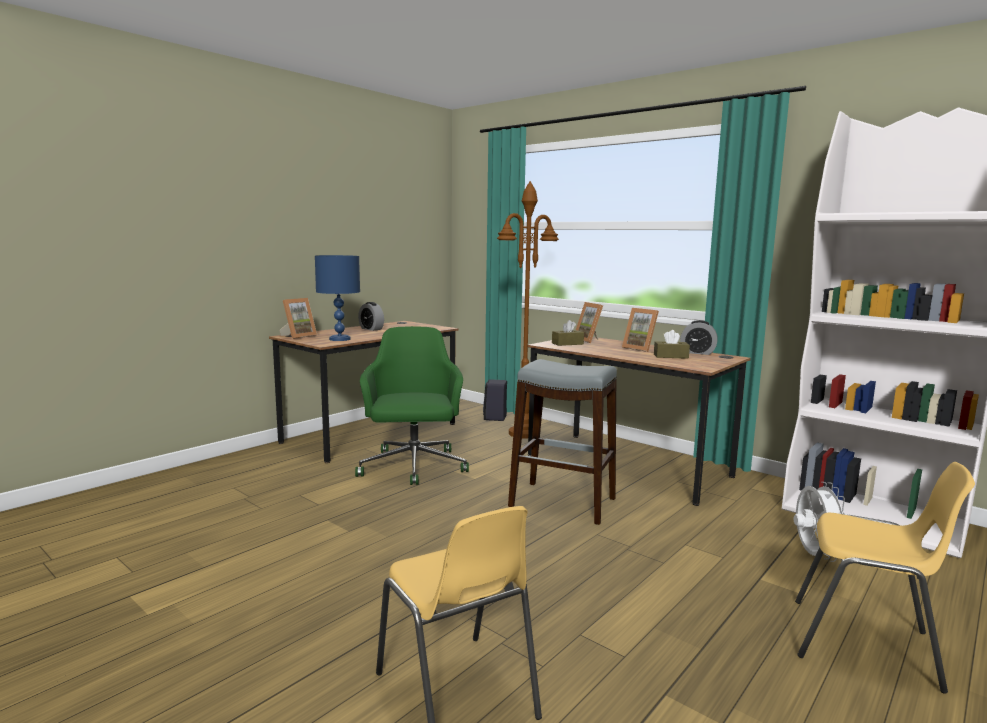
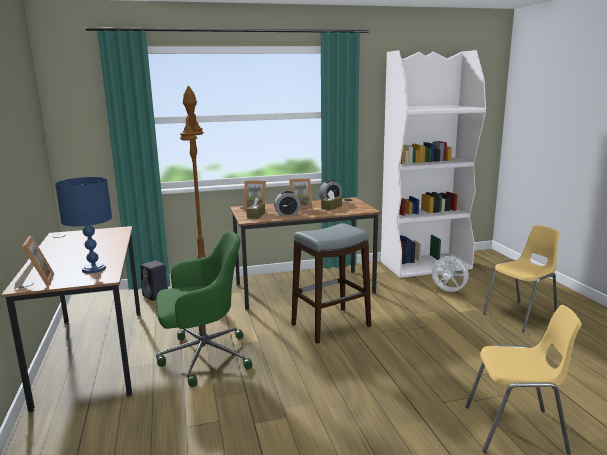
camera: 55 degrees left, 5 degrees up
(371, 329) = (67, 250): alarm clock -> alarm clock (287, 214)
(413, 467) = (203, 357): green office chair -> green office chair turned 135 degrees clockwise

